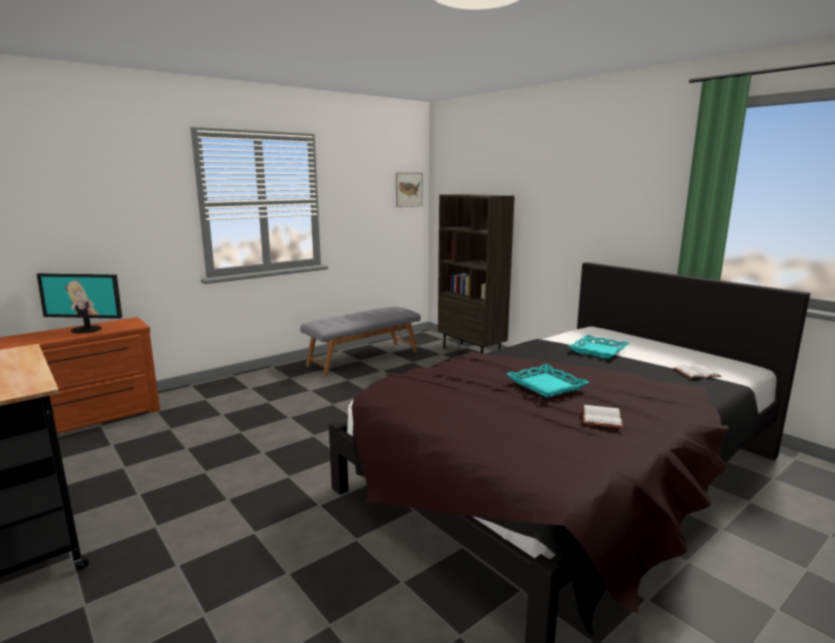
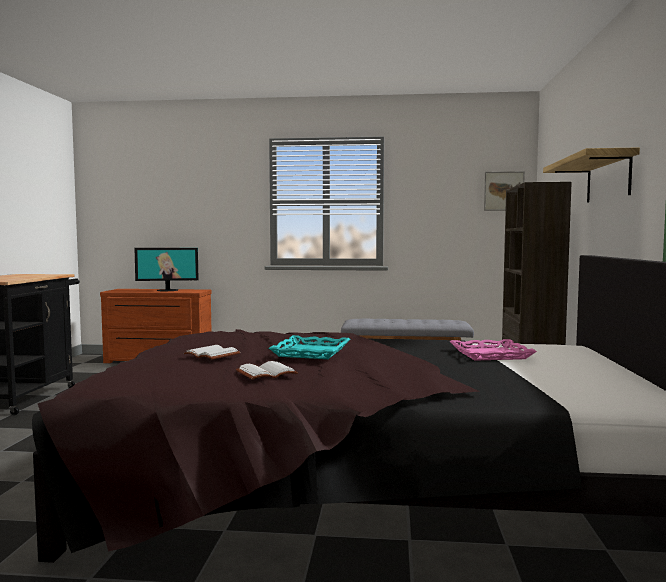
camera: 45 degrees right, 10 degrees down
(87, 329) = (167, 290): monitor -> monitor turned 60 degrees counterclockwise
(570, 201) = (608, 178): none -> shelf
(599, 350) = (491, 355): turquoise tray -> pink tray
(696, 373) = (537, 387): white book -> white book (213, 354)

